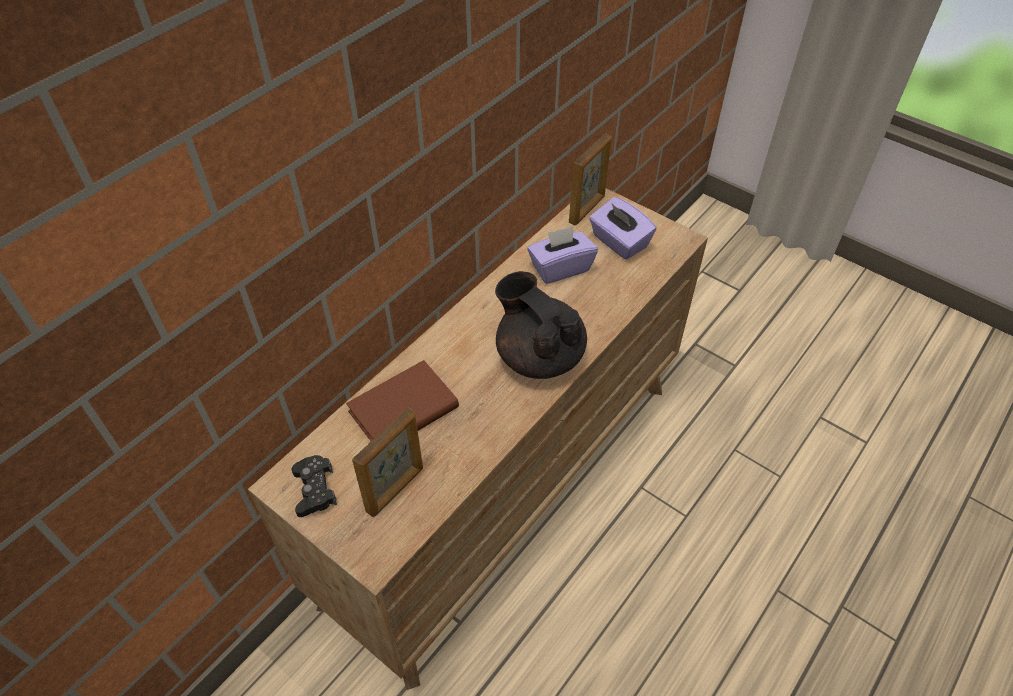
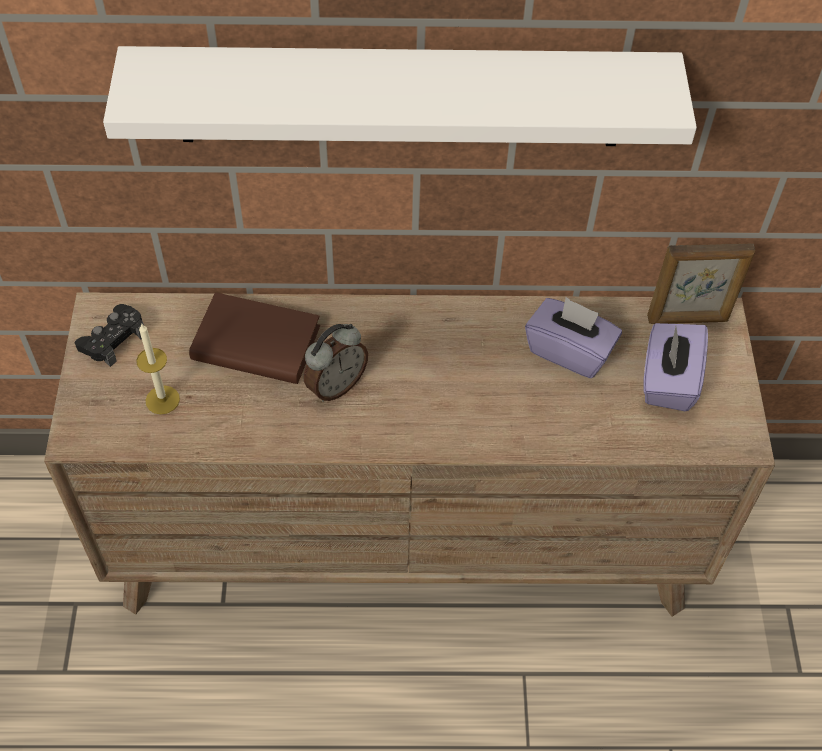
camera: 50 degrees right, 5 degrees up
(396, 489) = (162, 400): picture frame -> candle
(416, 154) = (400, 96): none -> white shelf
(478, 388) = (335, 385): none -> alarm clock
(539, 355) = (426, 410): black teapot -> none

